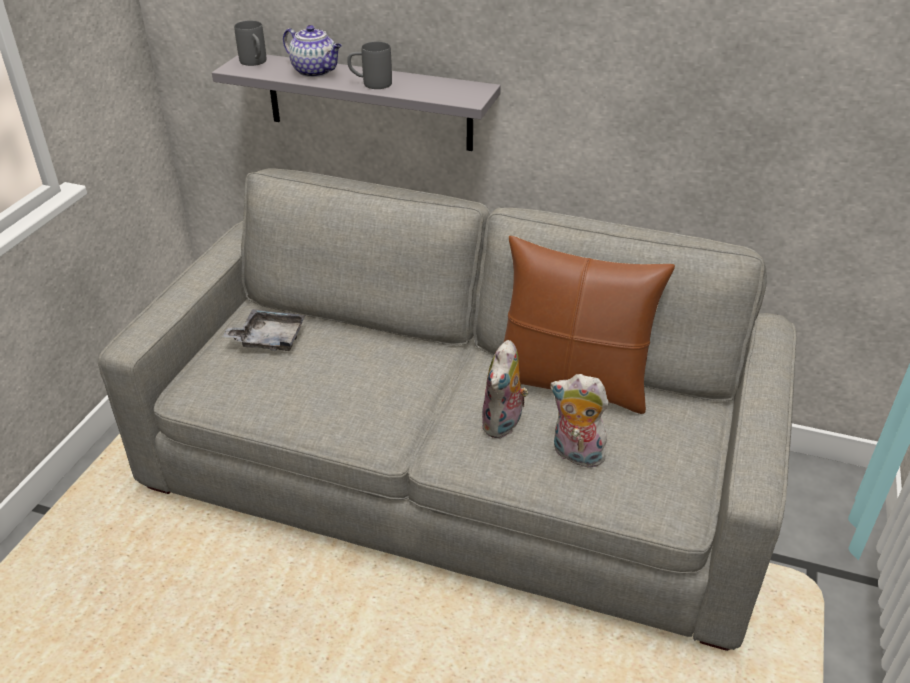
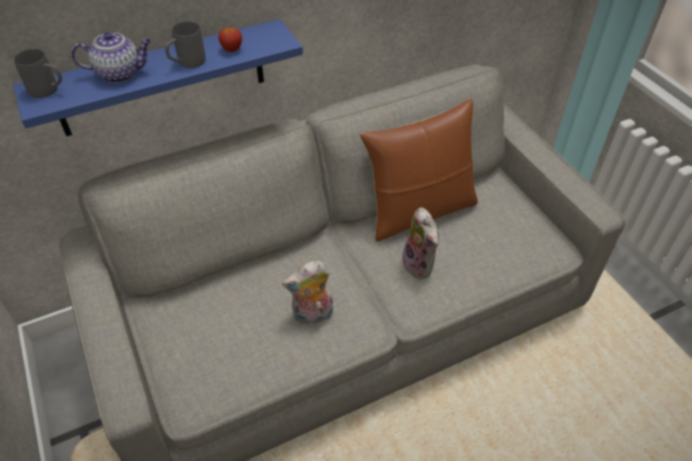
camera: 45 degrees left, 10 degrees up
(269, 339) = (196, 318): grey tray -> none
(368, 101) = (162, 79): grey shelf -> blue shelf
(420, 88) = (232, 49): none -> apple
(575, 455) = (478, 255): plush toy -> plush toy (312, 316)

